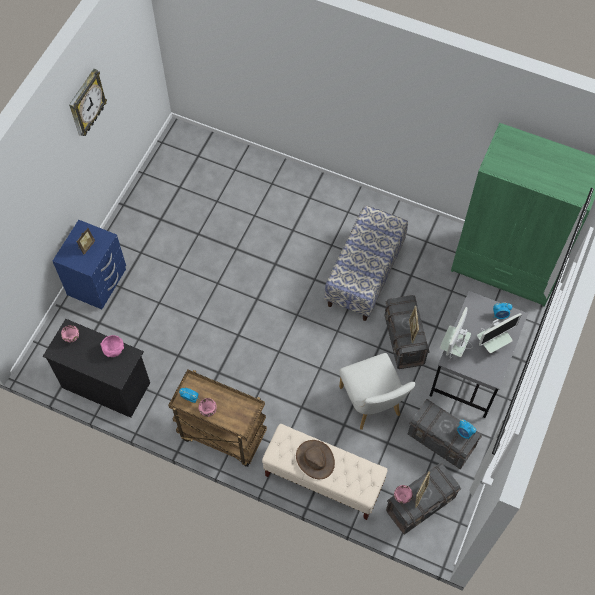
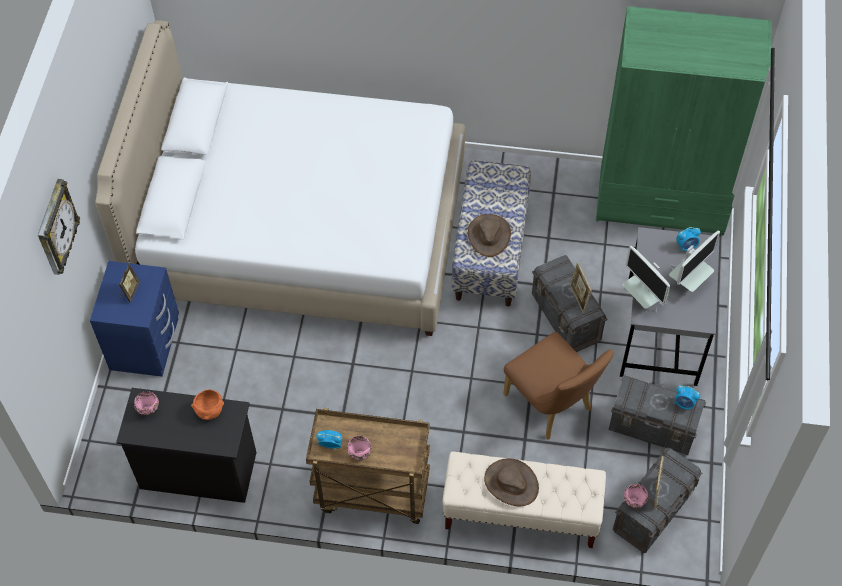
camera: 15 degrees left, 5 degrees down
(86, 104) = (95, 99): wall clock -> wall clock (56, 229)
(114, 350) = (210, 411): pink bowl -> orange bowl
(233, 224) = (301, 230): none -> white bed
(360, 266) = (489, 235): none -> brown hat
(372, 405) = (552, 406): white chair -> brown chair
(454, 348) = (644, 299): monitor -> monitor turned 45 degrees counterclockwise

